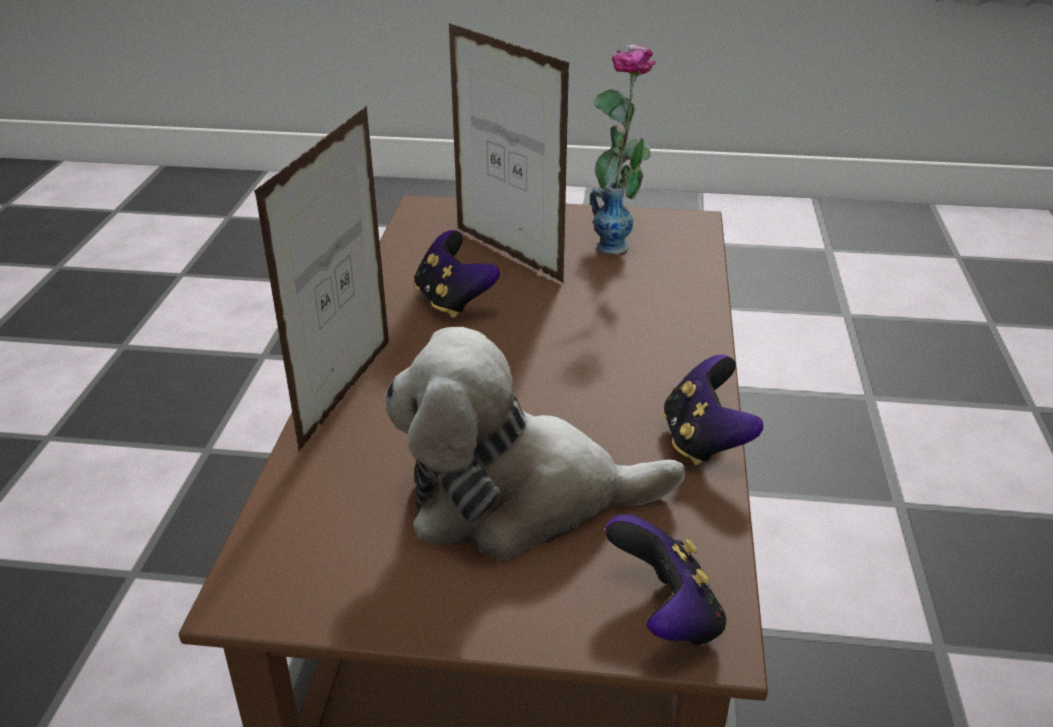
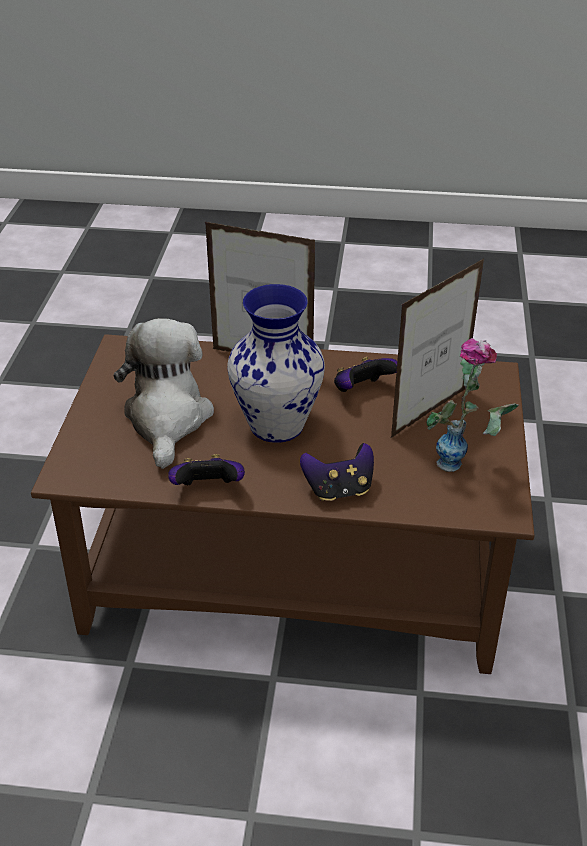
camera: 90 degrees right, 5 degrees up
(539, 377) = (275, 426): none -> vase
(665, 615) = (79, 463): game controller -> game controller (339, 490)

